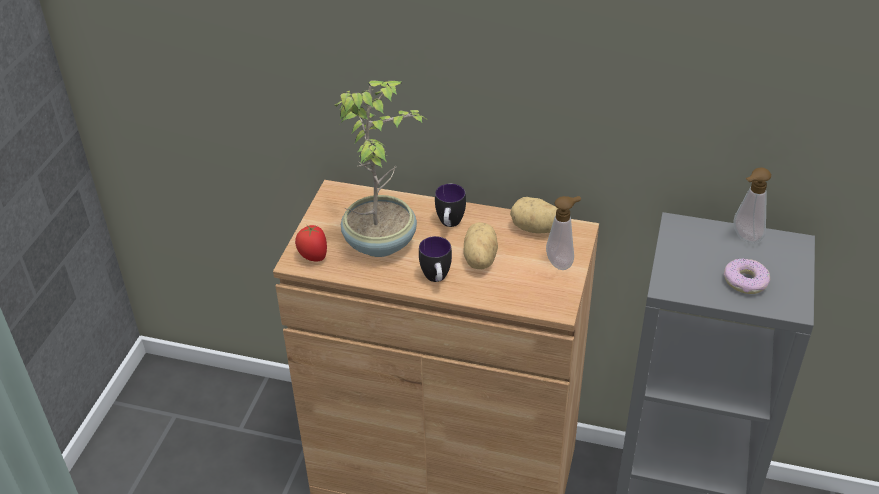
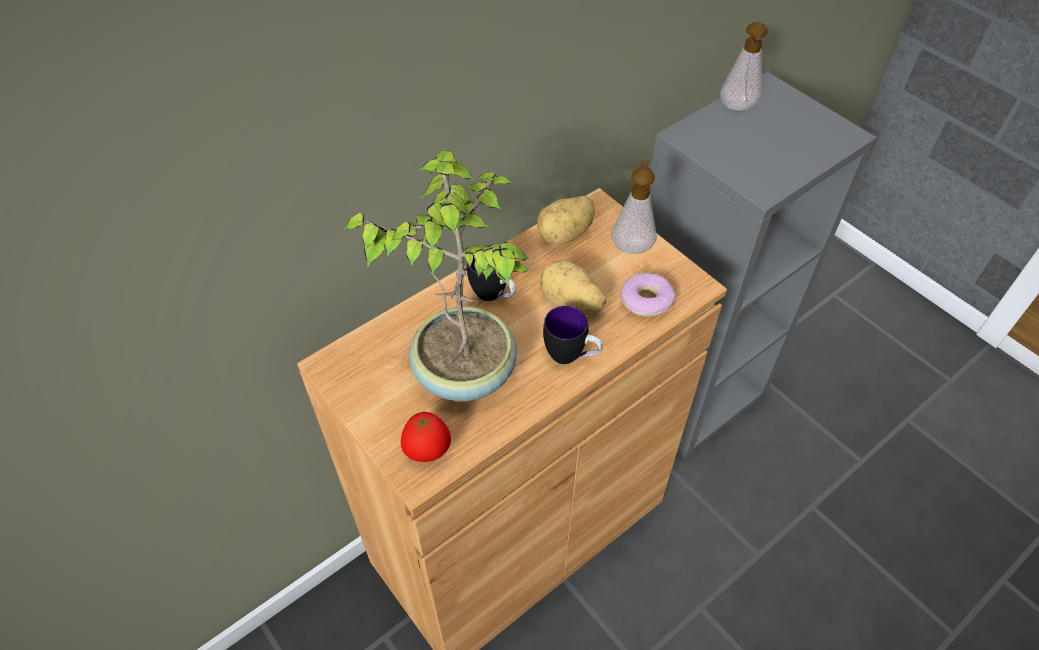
camera: 55 degrees left, 10 degrees up
(745, 281) = (794, 140): donut -> donut (646, 300)

